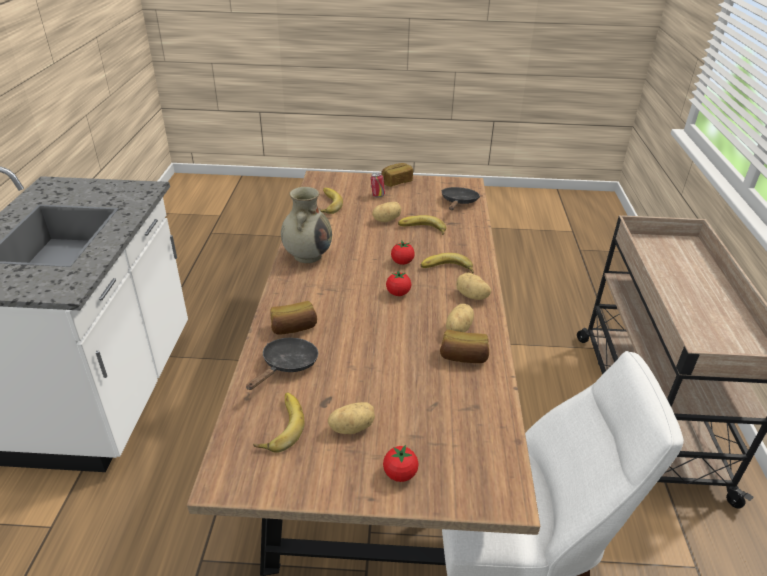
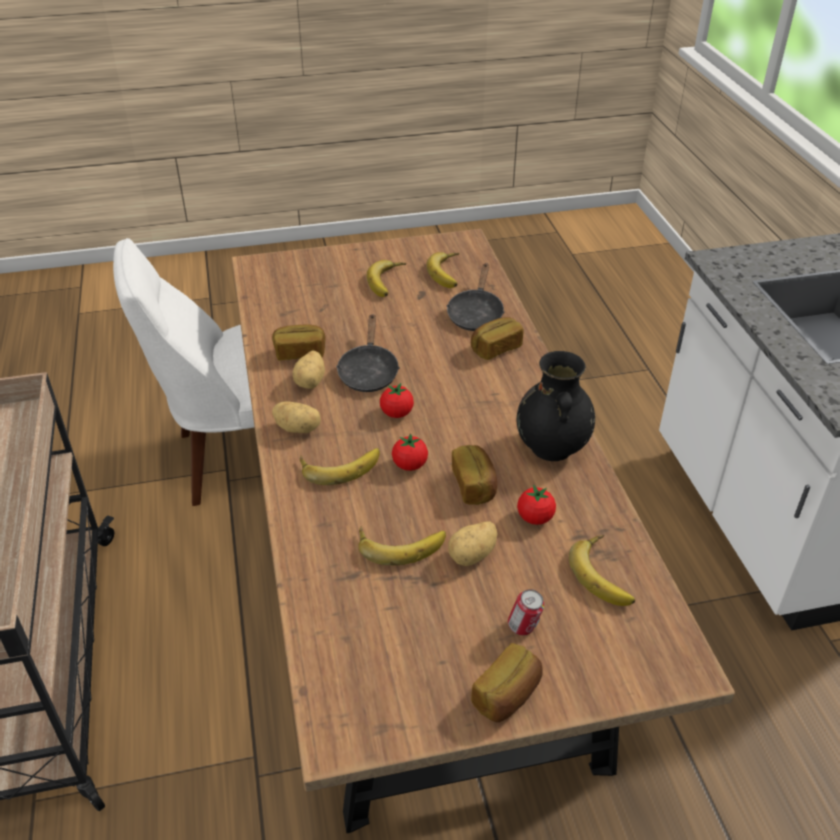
camera: 165 degrees right, 5 degrees up
(307, 255) = (552, 448): beige vase -> black vase
(352, 427) = (389, 282): potato -> banana
(368, 246) = (475, 485): none -> bread
(400, 474) = (338, 263): tomato -> tomato (535, 518)
(458, 202) = (349, 648): black frying pan -> black frying pan (368, 372)

